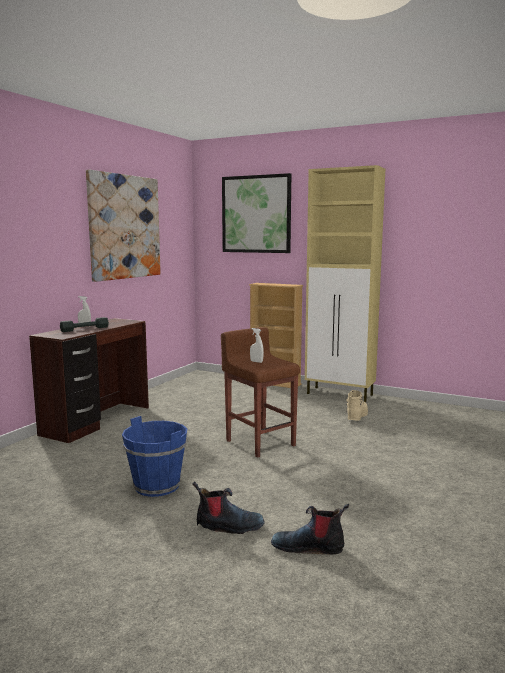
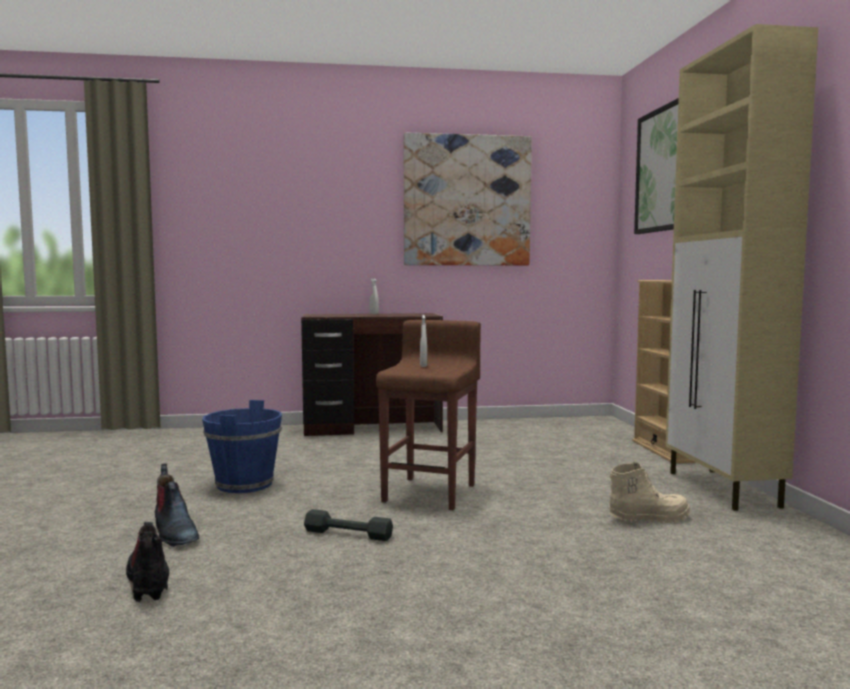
camera: 55 degrees right, 5 degrees down
(84, 329) = (358, 315): grey dumbbell -> grey dumbbell (348, 534)

